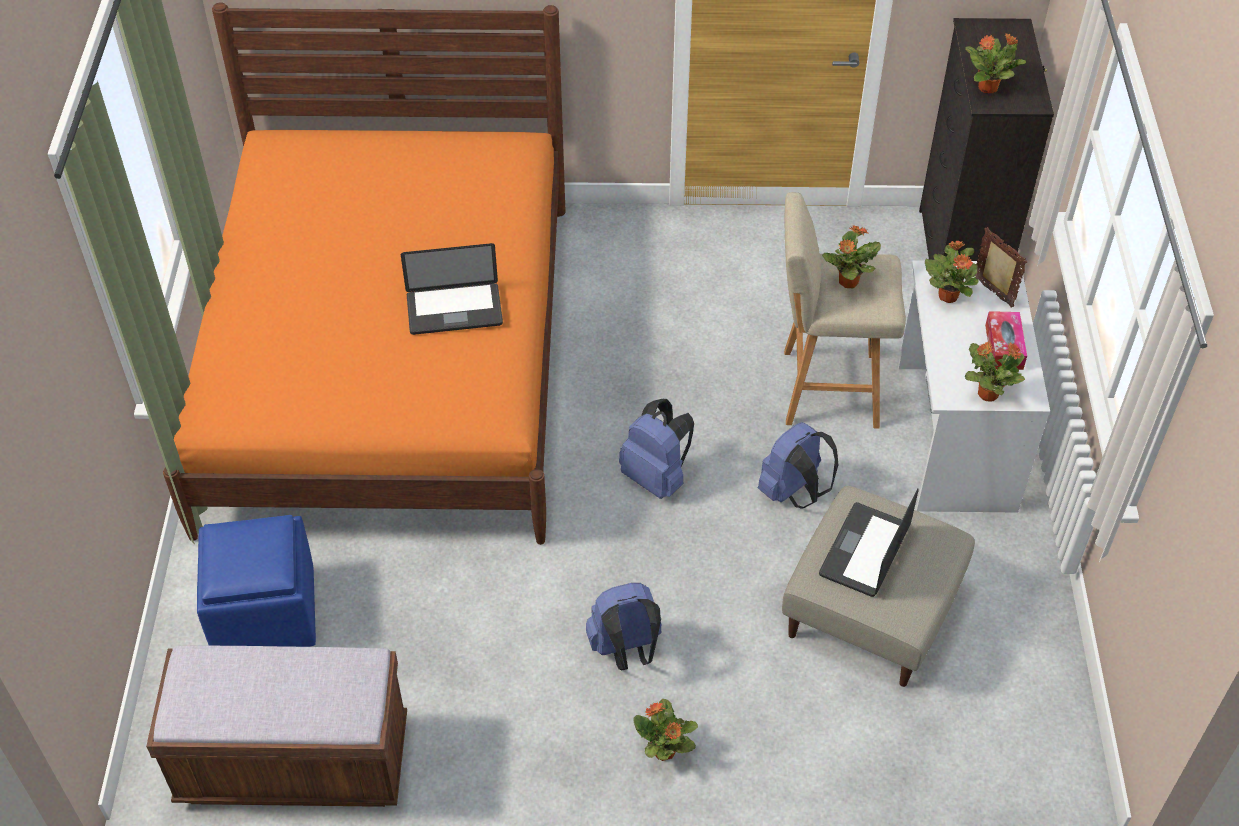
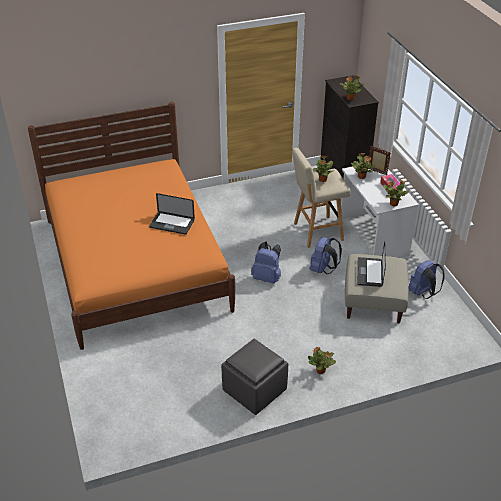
camera: 20 degrees left, 10 degrees down
(263, 611) = (127, 367): blue ottoman -> none
(294, 763) = (170, 418): brown bench -> none
(454, 310) = (172, 224): laptop -> laptop turned 45 degrees clockwise
(496, 753) = (254, 390): none -> grey ottoman
(626, 650) = (287, 340): blue backpack -> blue backpack (423, 293)

